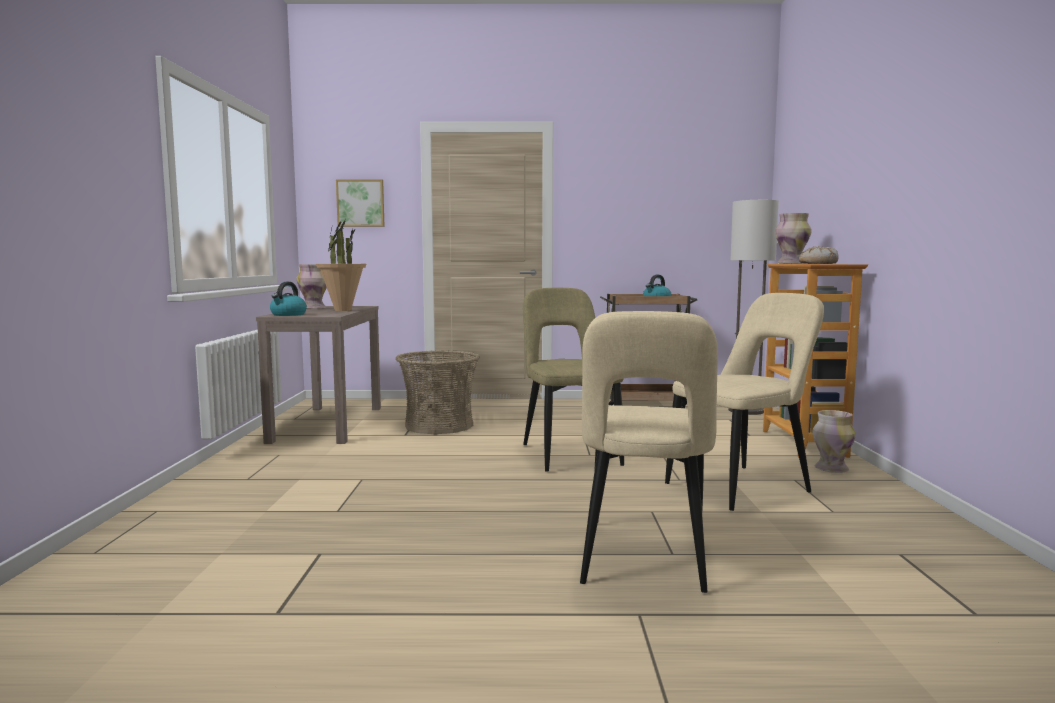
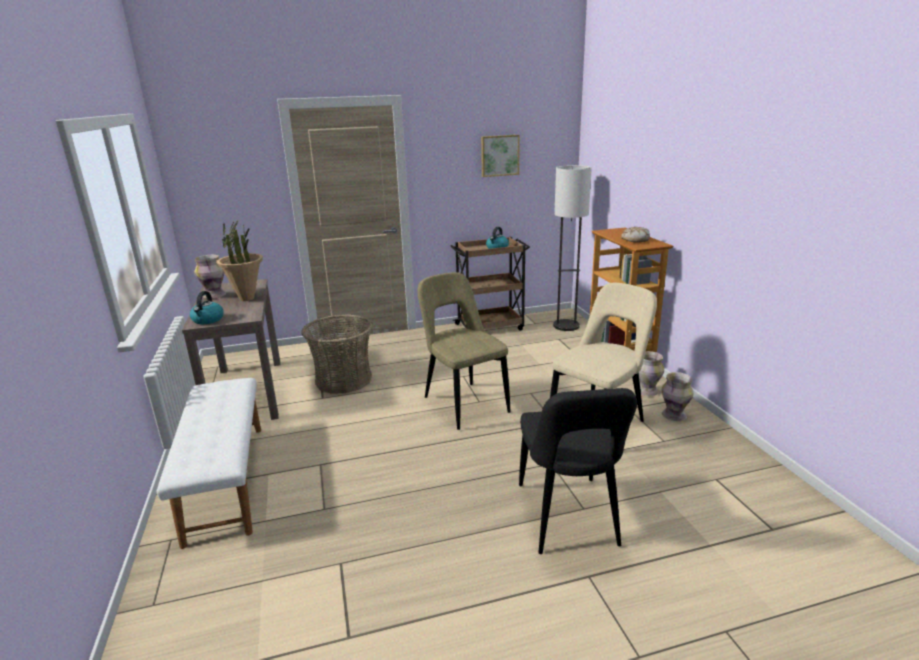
camera: 15 degrees left, 15 degrees up
(250, 478) = (225, 480): none -> white bench
(361, 203) = (229, 180): picture -> picture (499, 155)
(644, 559) = (568, 518): beige chair -> black chair
(792, 263) = (611, 232): vase -> vase (674, 415)

